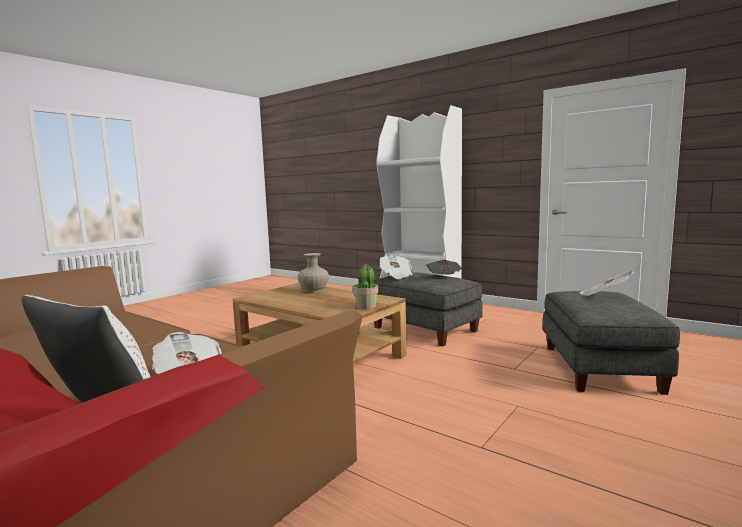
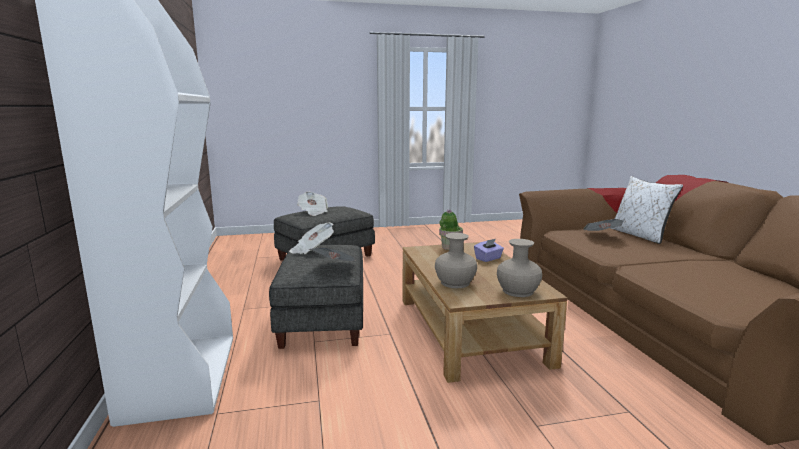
camera: 140 degrees left, 5 degrees up
(267, 294) = (518, 291): none -> beige vase
(315, 306) = (488, 258): none -> purple tissue box

